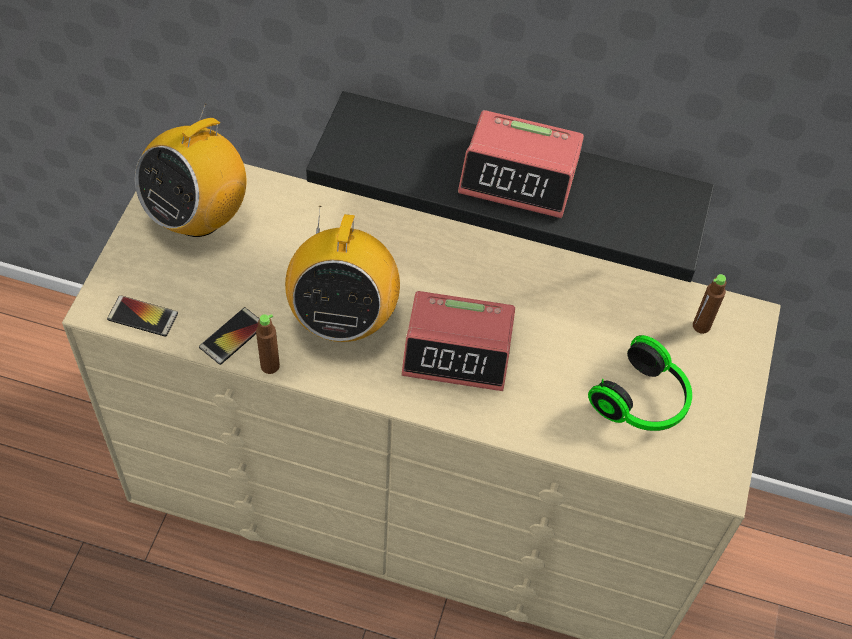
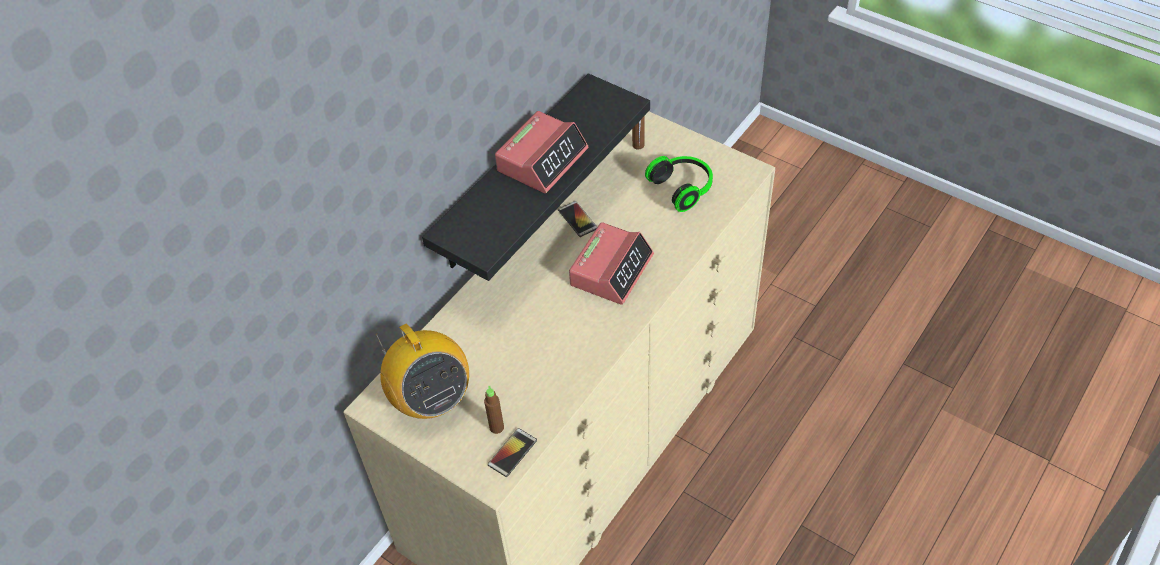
camera: 65 degrees left, 5 degrees down
(232, 336) = (552, 397): phone -> phone (577, 219)
(270, 366) = (586, 379): brown bottle -> brown bottle (496, 427)
(343, 318) = (561, 328): radio -> none

